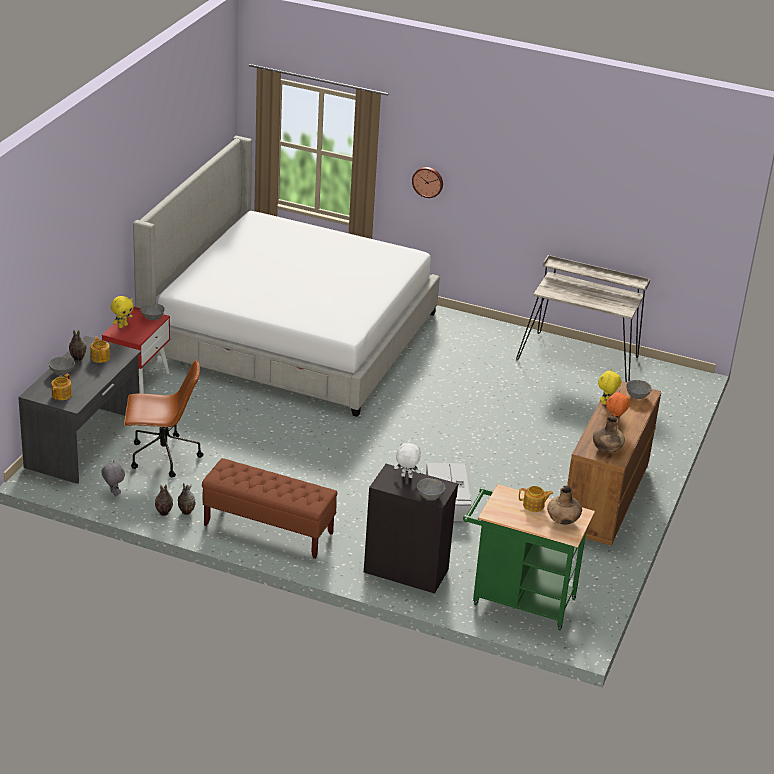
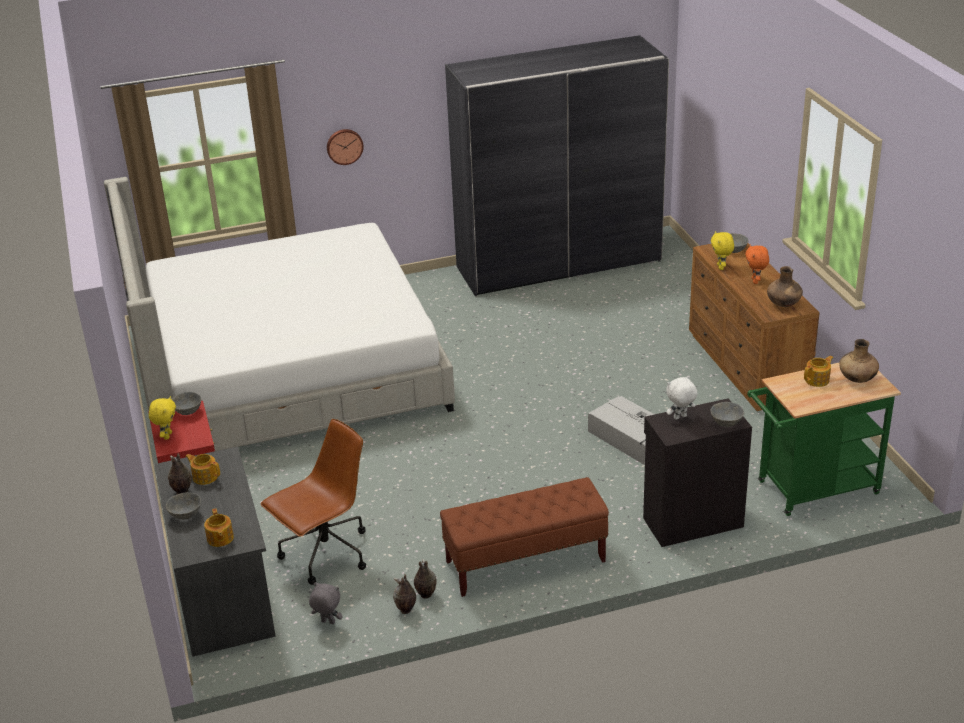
camera: 35 degrees left, 0 degrees up
(580, 358) = (559, 264): beige desk -> grey wardrobe

